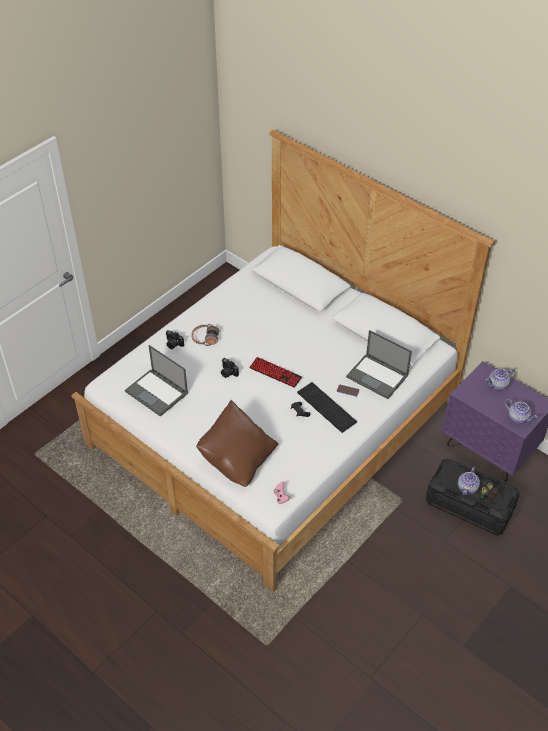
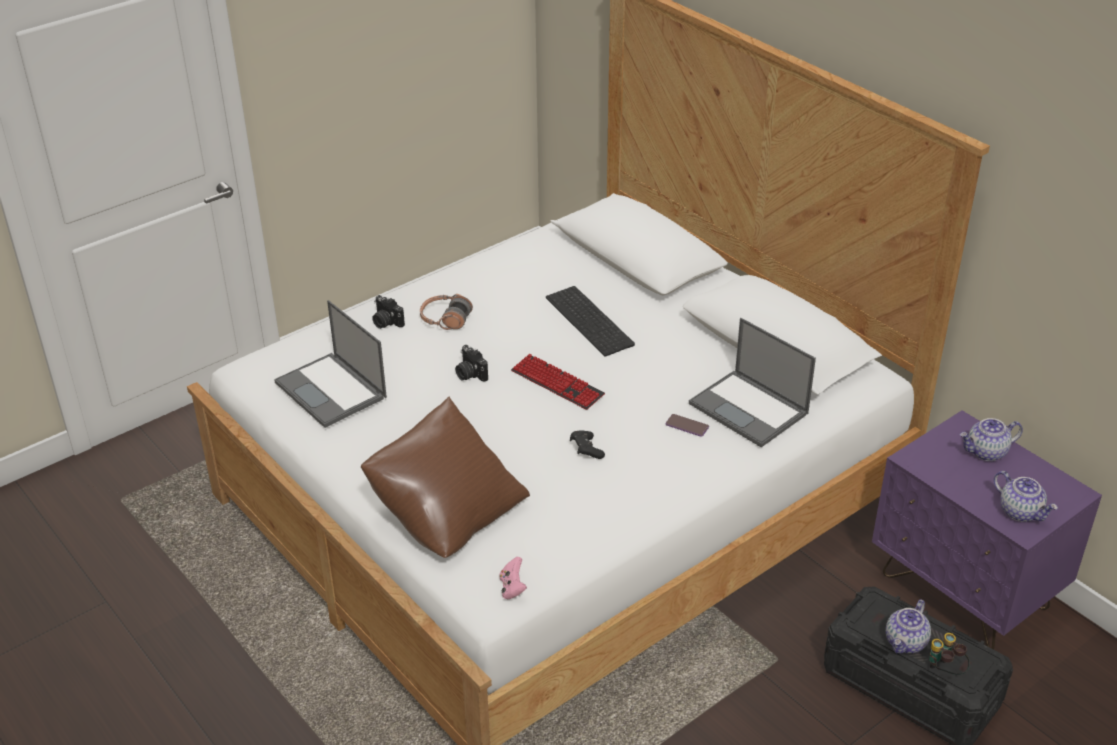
camera: 10 degrees right, 10 degrees down
(328, 407) = (642, 447): keyboard -> keyboard (591, 321)

